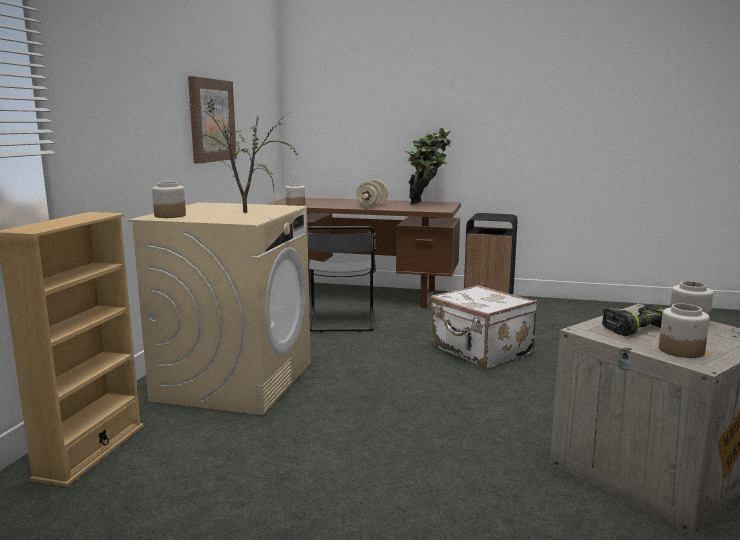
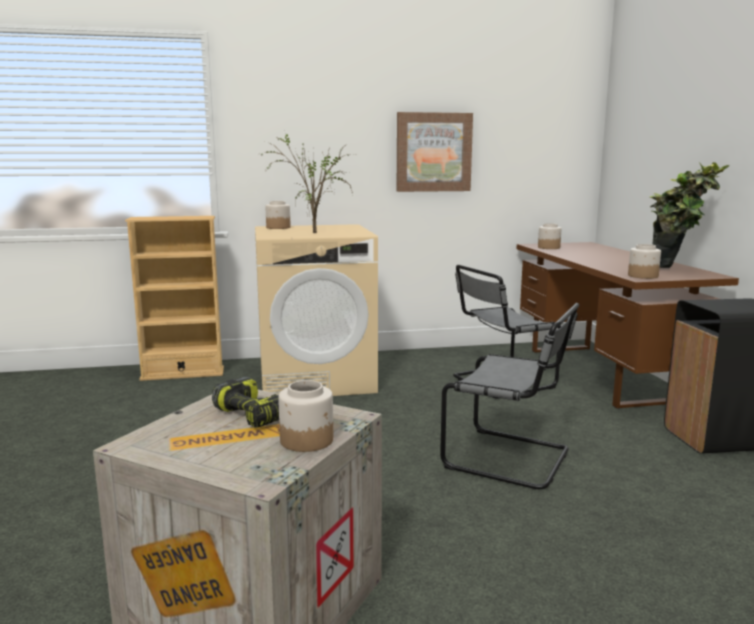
camera: 65 degrees right, 0 degrees up
(372, 206) = (600, 261): beige dumbbell -> none
(480, 351) = (512, 459): white suitcase -> grey chair
(681, 351) = (178, 435): jar -> jar (642, 276)

